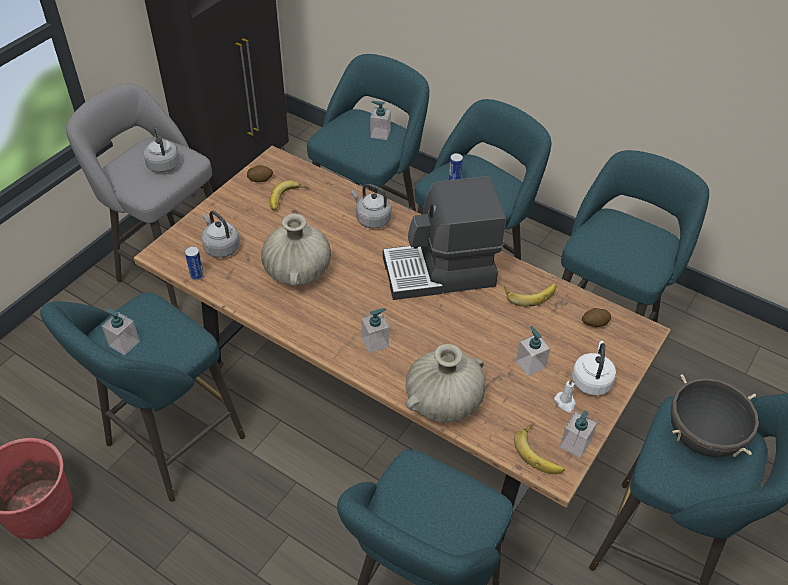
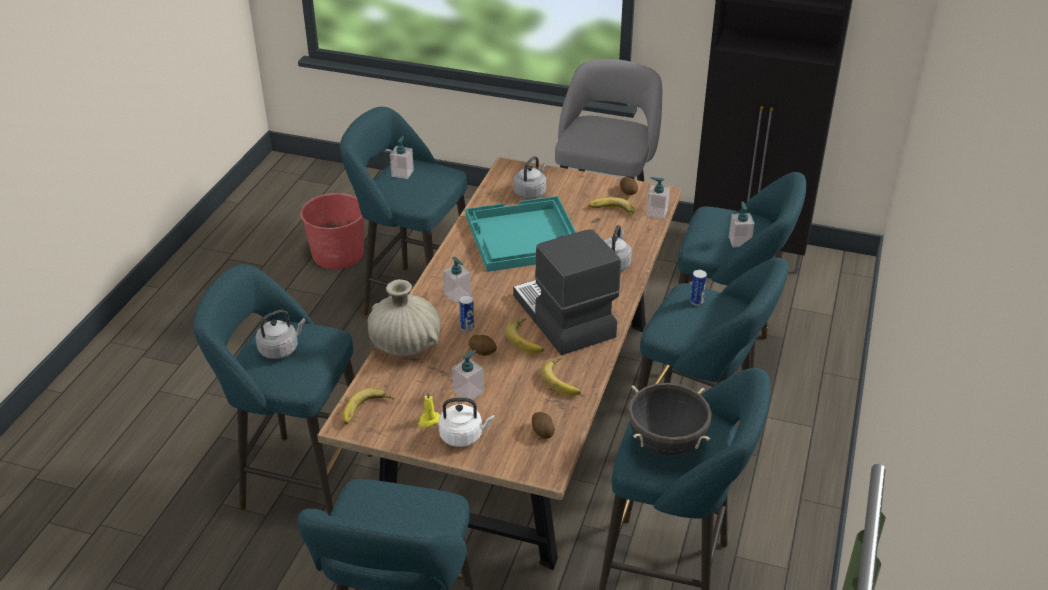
camera: 75 degrees right, 10 degrees down
(163, 164) = (610, 138): grey kettle -> grey kettle (281, 349)
(197, 275) = (492, 189): can -> can (467, 327)
(298, 271) = (523, 237): beige vase -> turquoise tray
(464, 304) = (527, 339): none -> banana
(473, 341) = (483, 351): none -> potato
(565, 403) = (429, 420): white candle -> yellow candle
(574, 444) = (381, 432): soap dispenser -> soap dispenser (657, 212)
(702, 438) = (409, 517): black cooking pot -> black cooking pot (666, 443)

